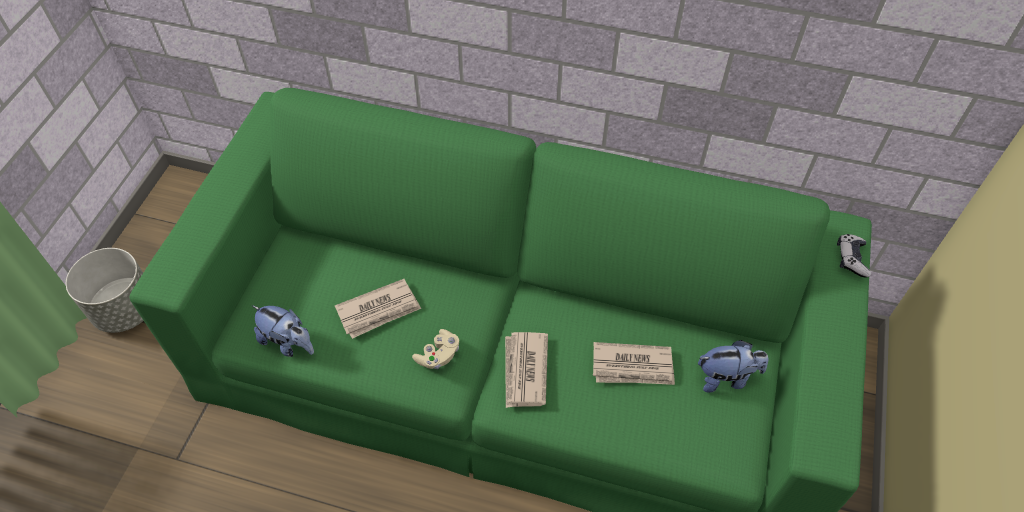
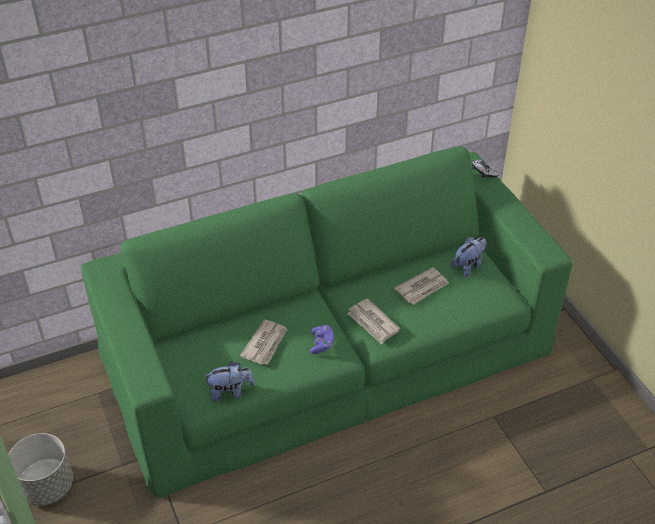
camera: 40 degrees left, 10 degrees down
(438, 355) = (321, 344): beige game controller -> purple game controller

